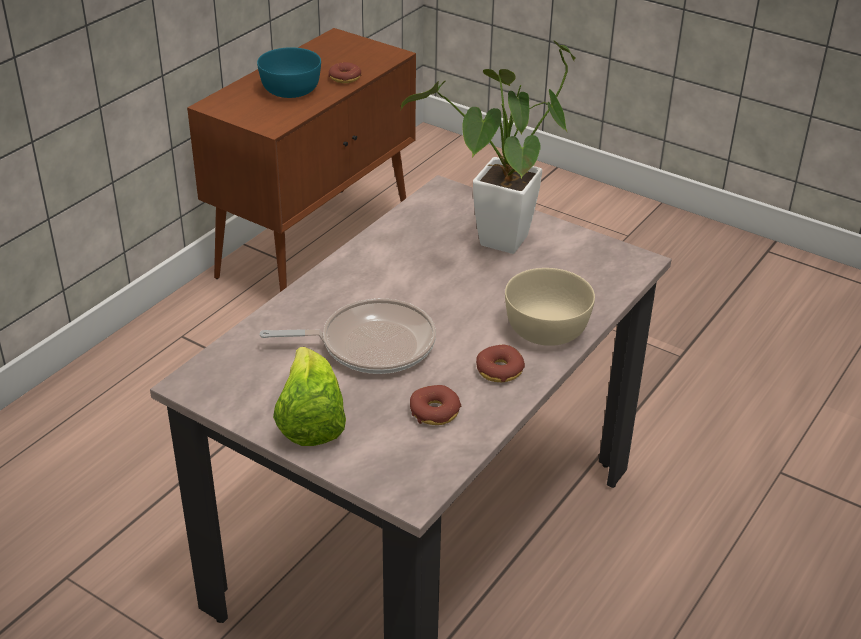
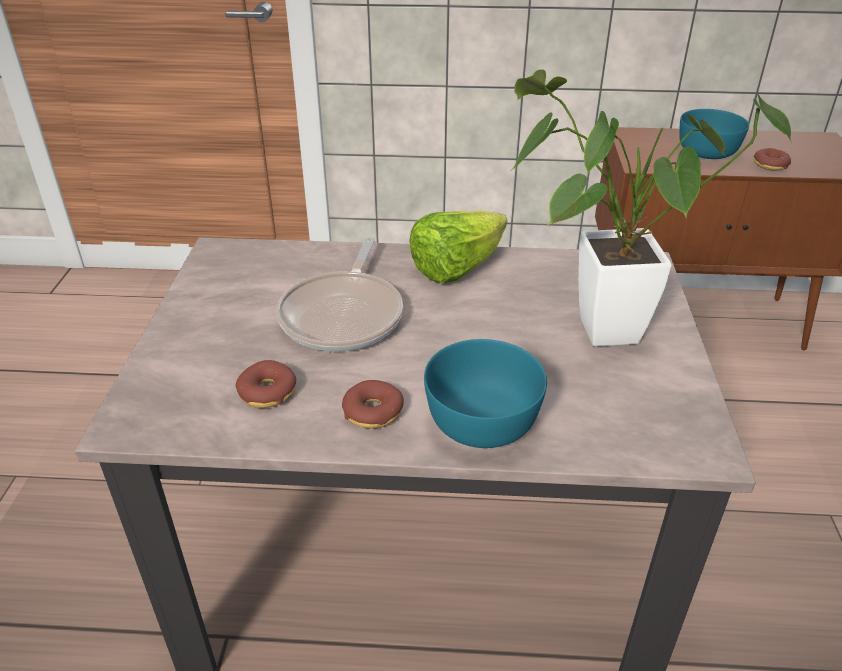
camera: 60 degrees right, 0 degrees up
(310, 421) = (204, 324): lettuce -> lettuce (456, 268)
(370, 344) = (344, 315): frying pan -> frying pan turned 45 degrees clockwise
(545, 329) = (480, 420): beige bowl -> turquoise bowl

